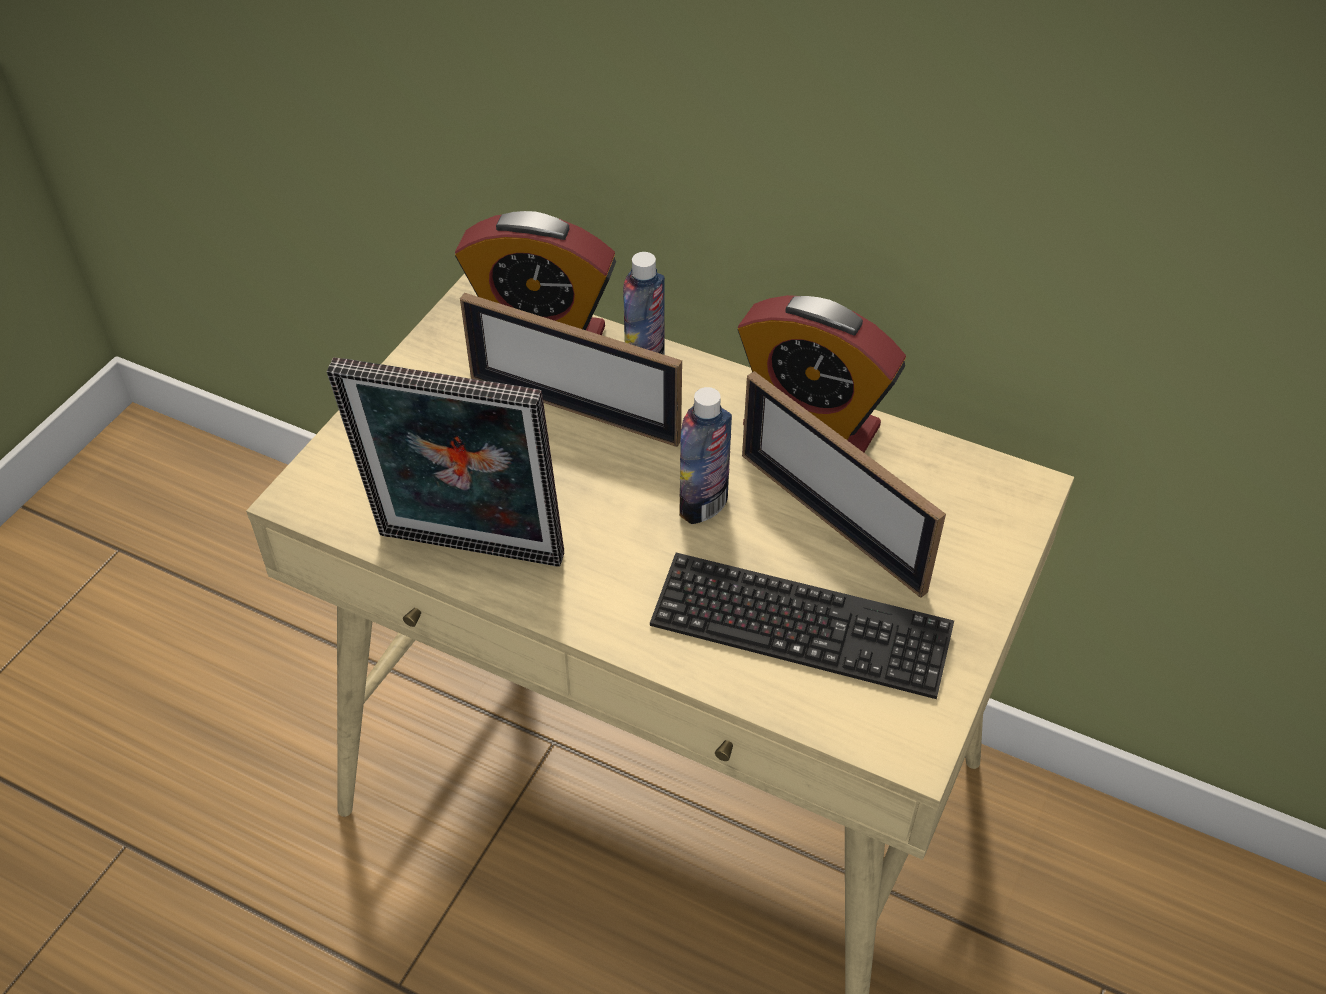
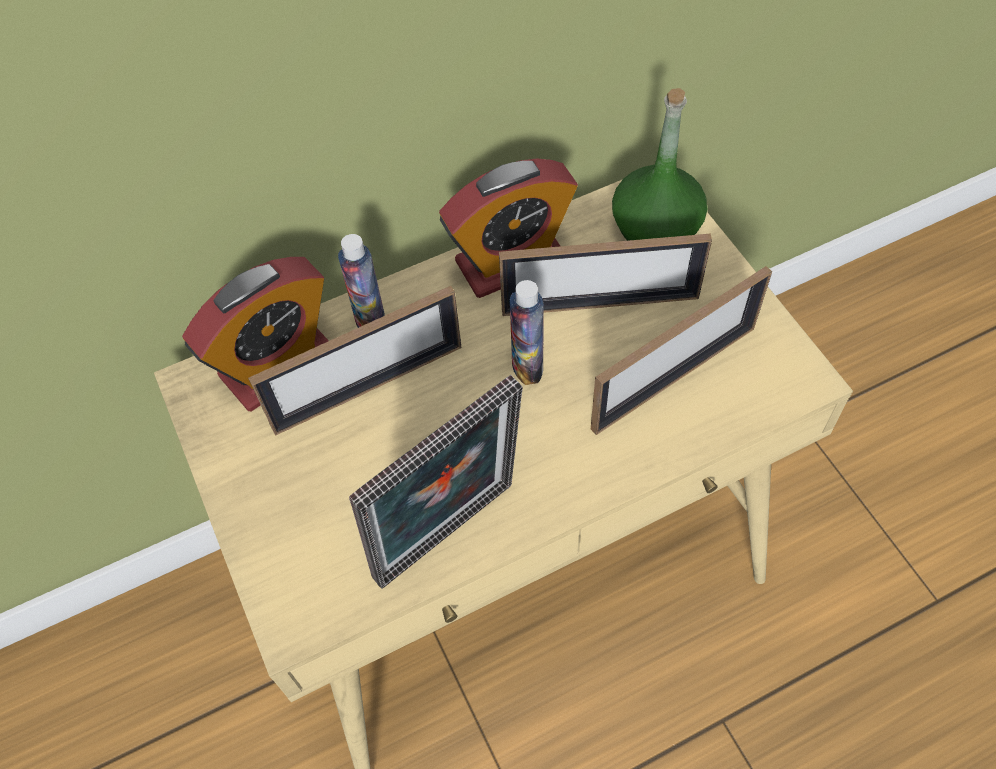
camera: 50 degrees left, 10 degrees up
(800, 628) = (674, 377): keyboard -> picture frame
(974, 514) = (655, 228): none -> green bottle

